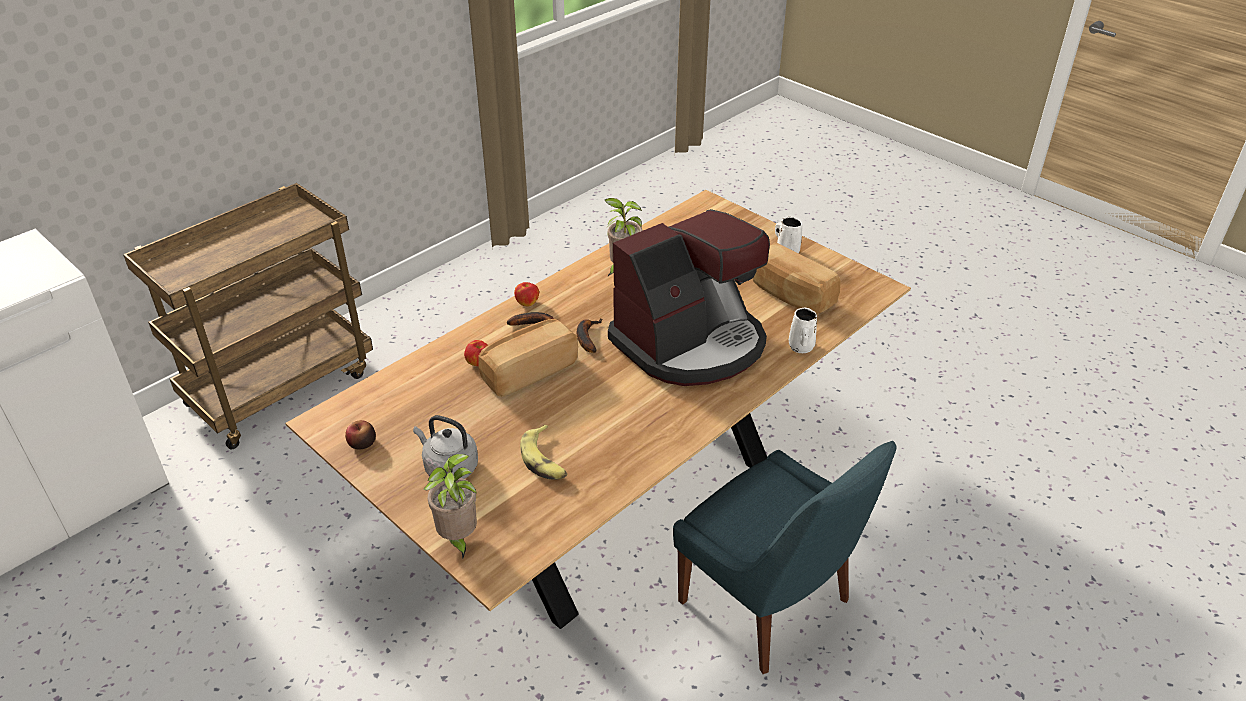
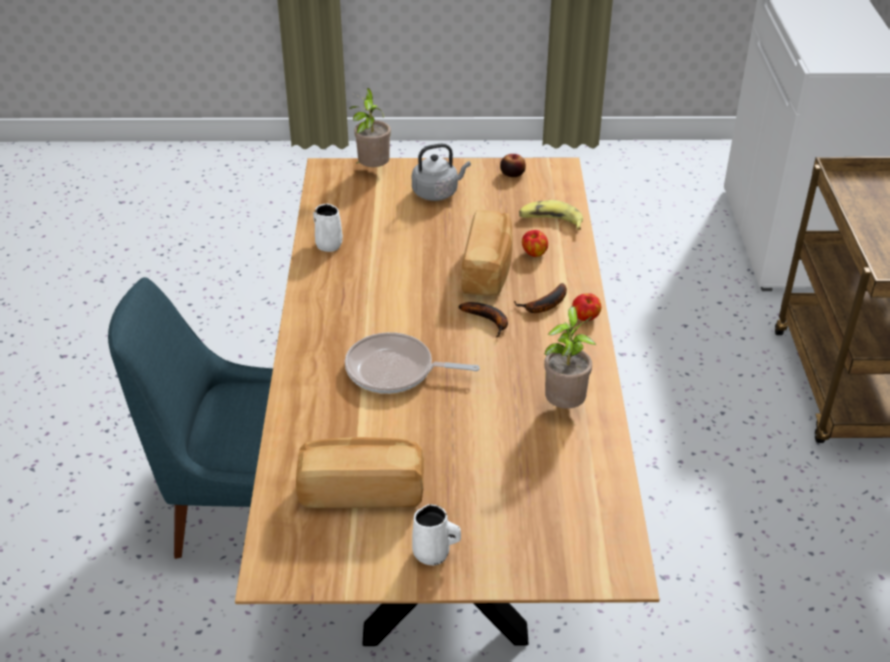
camera: 135 degrees right, 0 degrees up
(545, 460) = (384, 228): banana -> banana (550, 221)
(691, 343) = (395, 371): coffee machine -> frying pan
(801, 347) = (289, 431): white mug -> white mug (328, 244)

